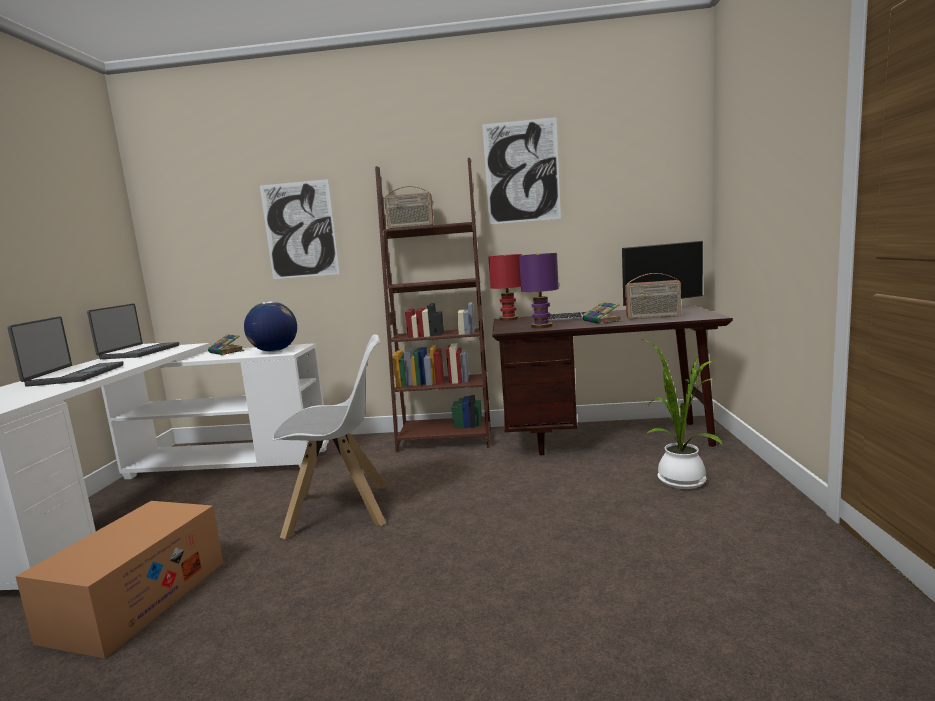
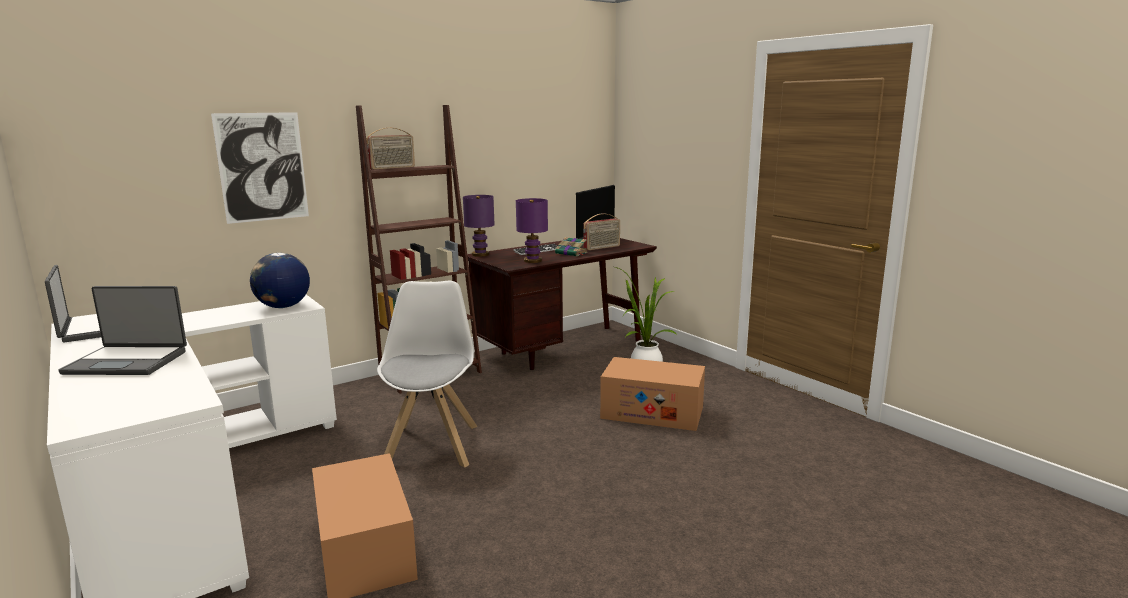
camera: 40 degrees left, 5 degrees up
(74, 375) = (128, 361): laptop -> laptop turned 135 degrees clockwise
(226, 352) = (211, 314): book -> none
(342, 510) = (432, 444): chair -> chair turned 45 degrees counterclockwise
(509, 319) = (480, 254): red table lamp -> purple table lamp
(522, 172) = (484, 119): picture -> none
(607, 546) = (652, 412): none -> cardboard box

